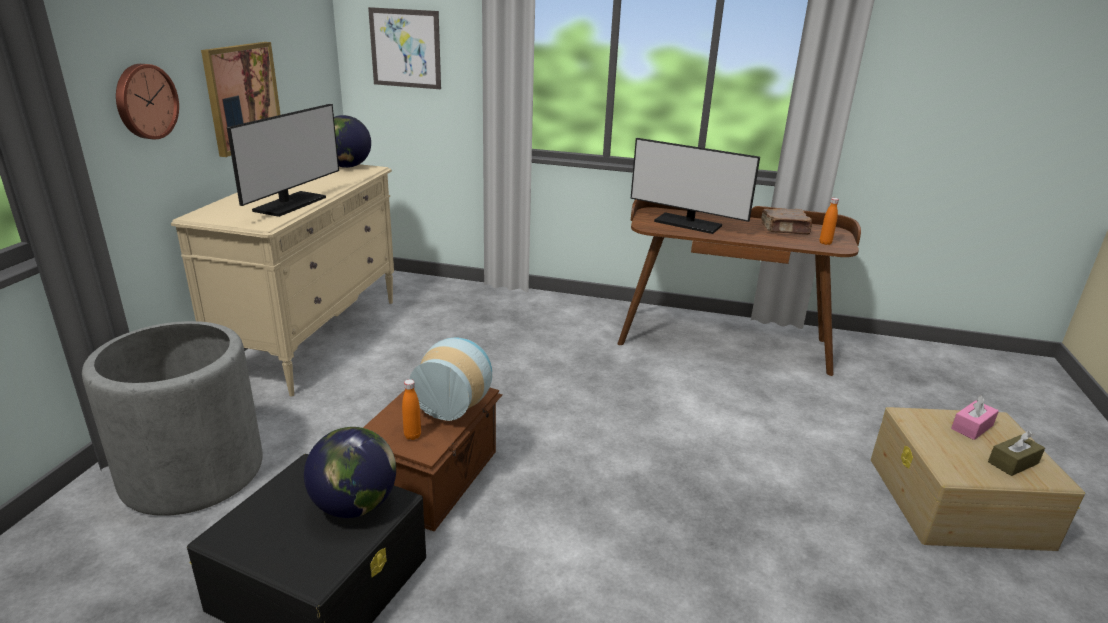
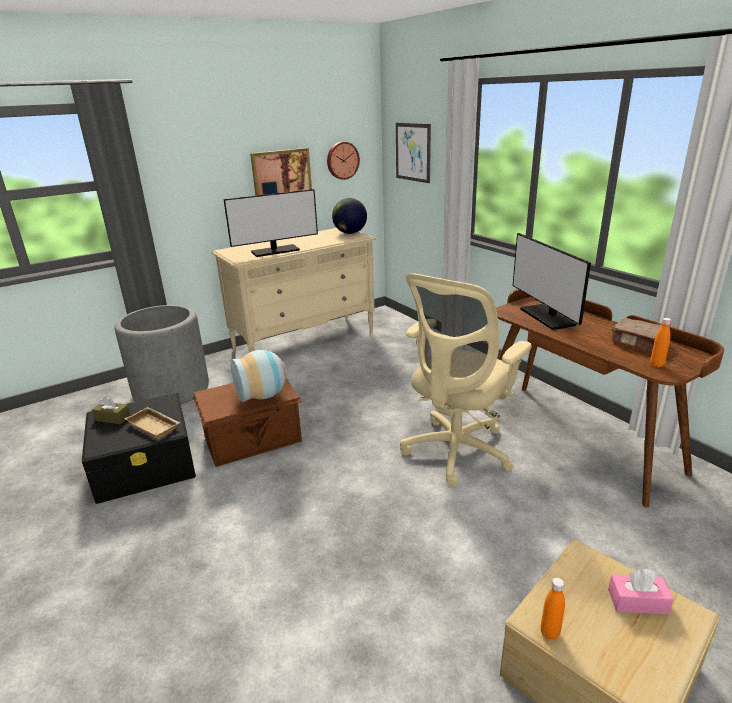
camera: 45 degrees right, 0 degrees up
(145, 101) = (203, 182): wall clock -> wall clock (342, 160)
(355, 505) = (155, 426): globe -> beige tray
(412, 436) = (219, 403): orange bottle -> orange bottle (549, 632)
(652, 387) = (458, 446): none -> beige office chair
(1013, 463) = (622, 653): brown tissue box -> brown tissue box (113, 418)

